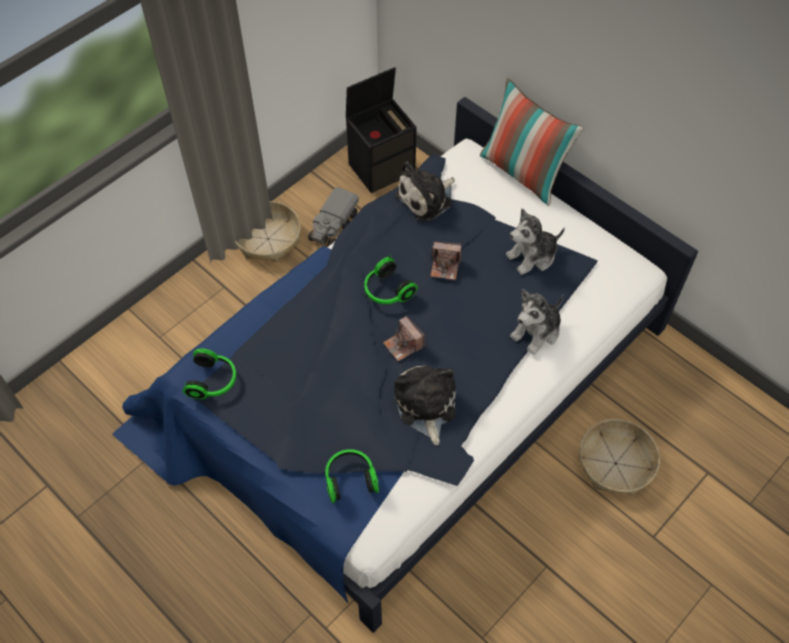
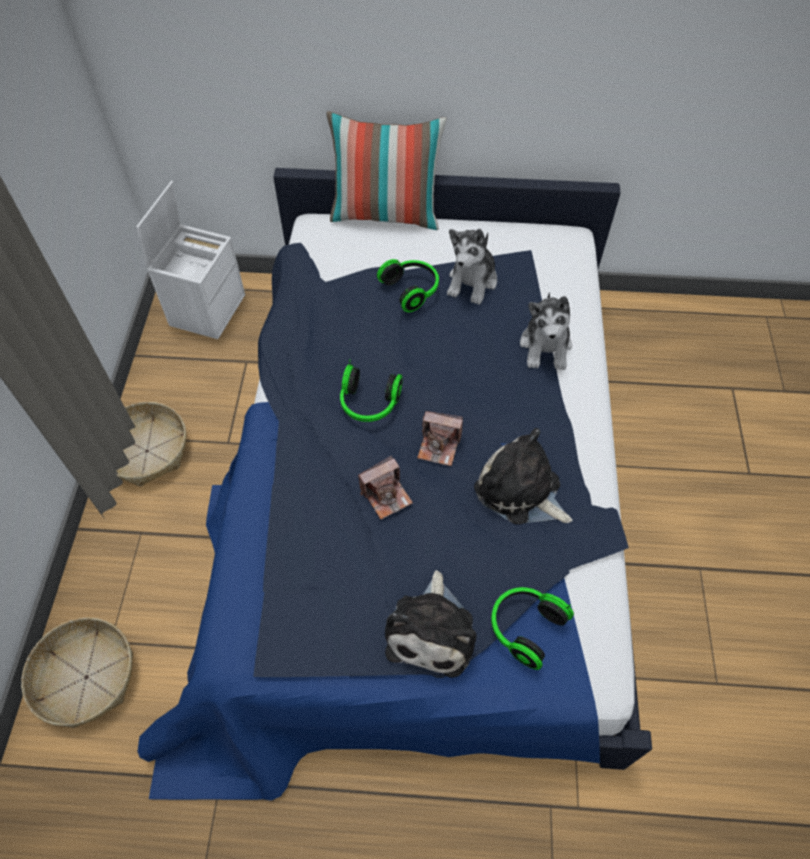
camera: 40 degrees left, 0 degrees up
(213, 381) = (269, 639): headphones -> headphones (412, 290)
(333, 227) = (209, 395): toy truck -> none
(382, 167) = (207, 308): black storage box -> white storage box
(427, 198) = (320, 289): plush toy -> plush toy (432, 630)
(445, 267) = (403, 342): camera -> camera (386, 495)
(615, 463) = (661, 433): basket -> basket (86, 677)

